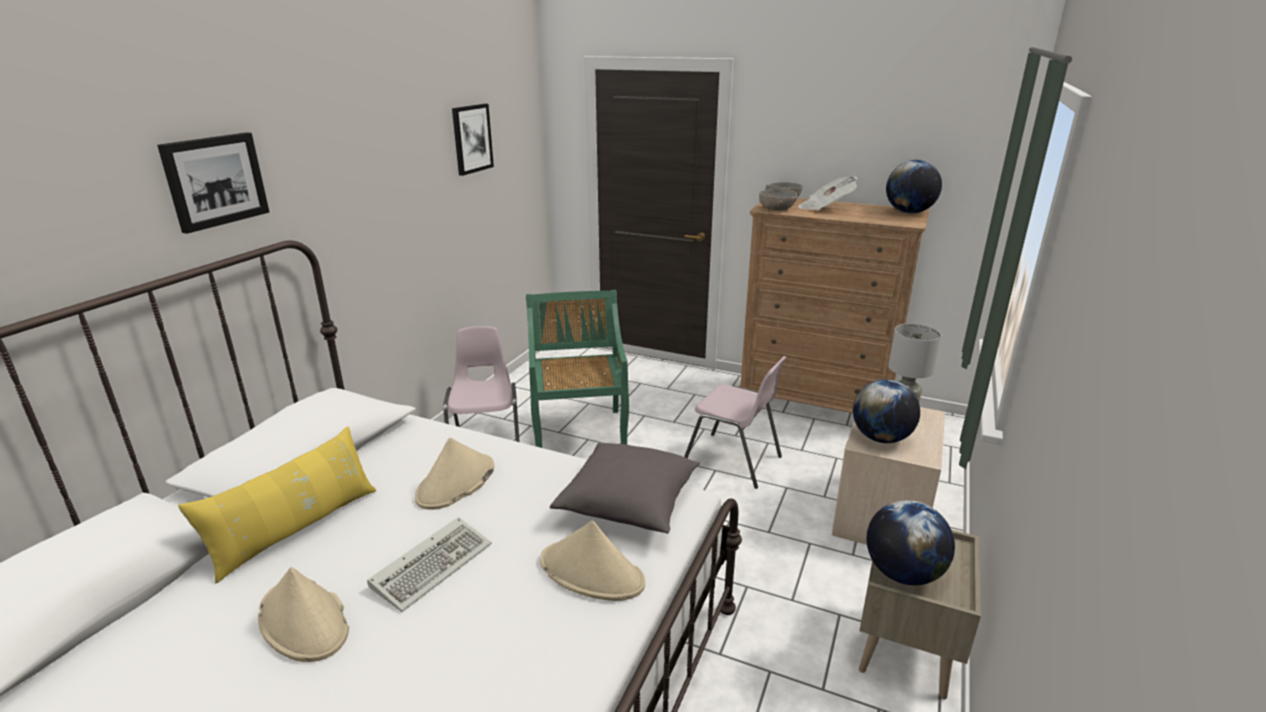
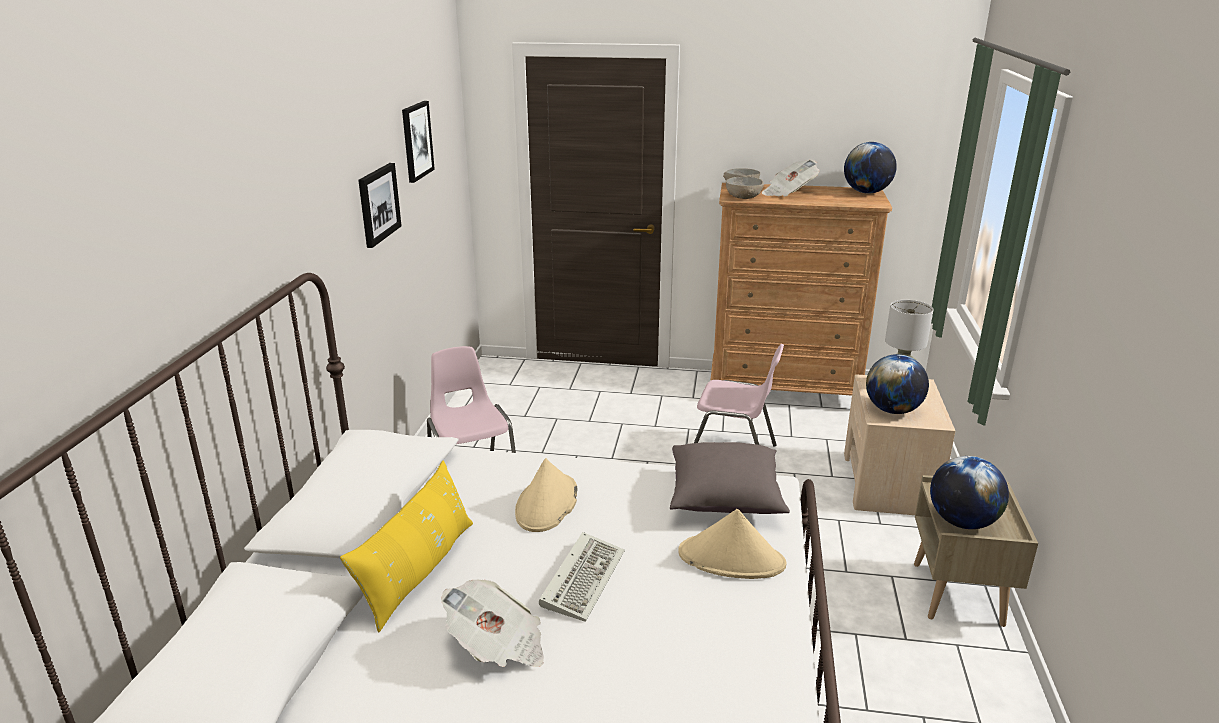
camera: 15 degrees left, 0 degrees up
(215, 181) = (248, 215): picture -> picture (378, 204)
(304, 621) = (497, 646): beige hat -> newspaper
(579, 433) = (564, 451): green chair -> none

